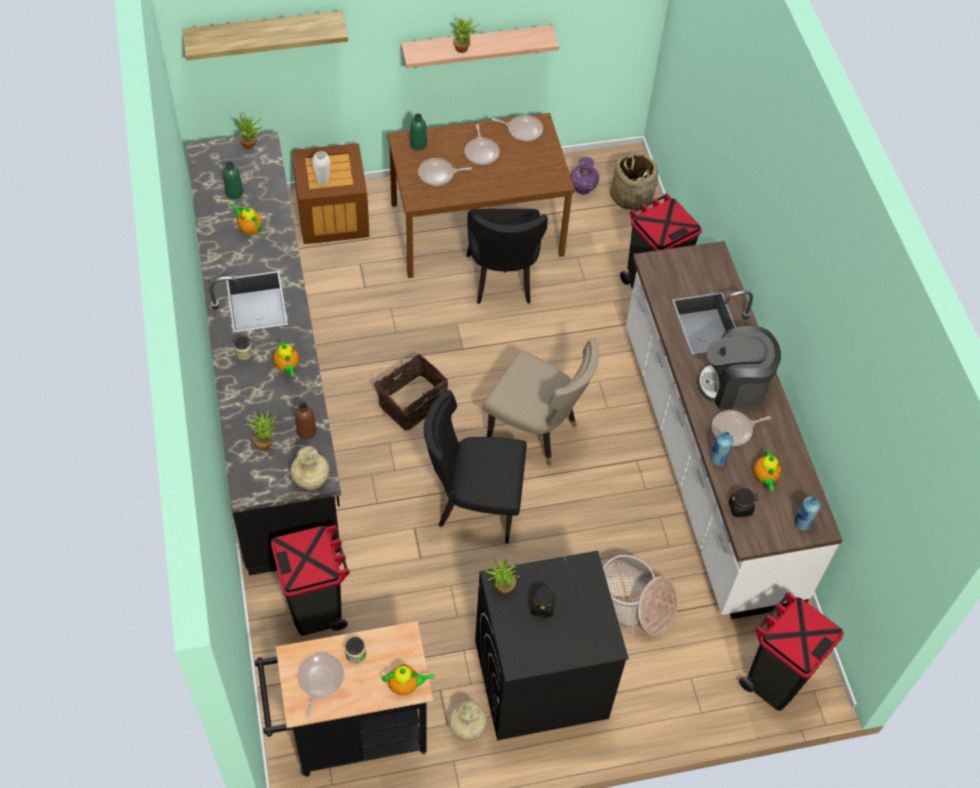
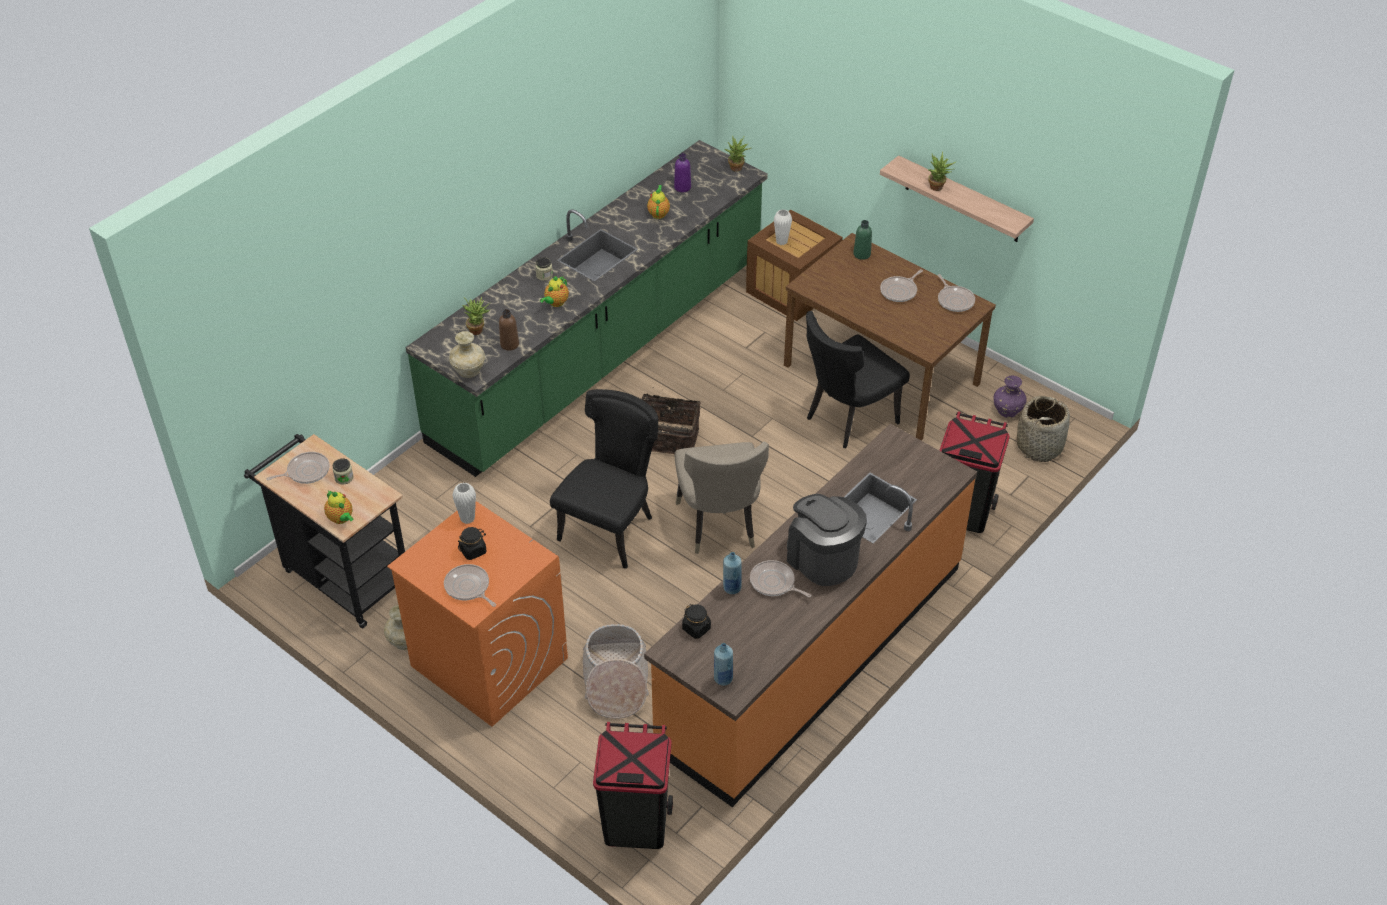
camera: 55 degrees right, 10 degrees down
(234, 193) = (682, 187): green bottle -> purple bottle
(264, 33) = (793, 78): shelf -> none
(269, 380) = (601, 350): black counter -> green counter
(316, 607) = (431, 493): black trash can -> none
(438, 175) = (845, 281): frying pan -> frying pan (468, 587)
(474, 504) = (611, 529): black chair -> black chair turned 60 degrees clockwise
(501, 588) = (467, 518): potted plant -> white vase
(540, 679) = (488, 661): black washing machine -> orange washing machine
(707, 462) = (811, 654): white counter -> orange counter
(765, 478) = (745, 629): teapot -> none

